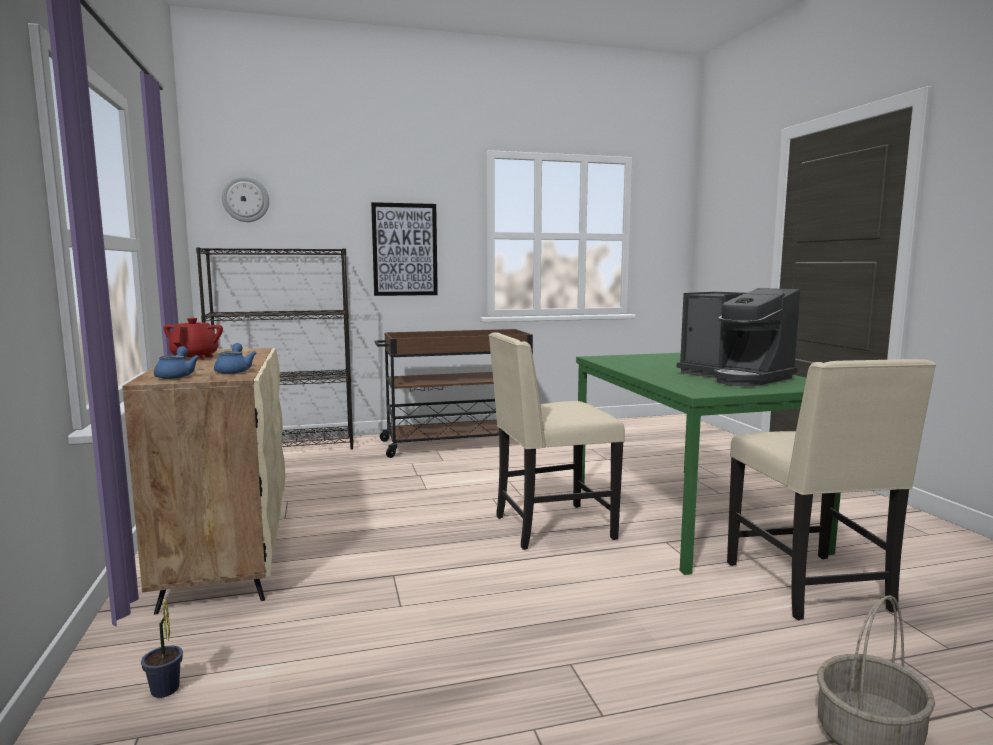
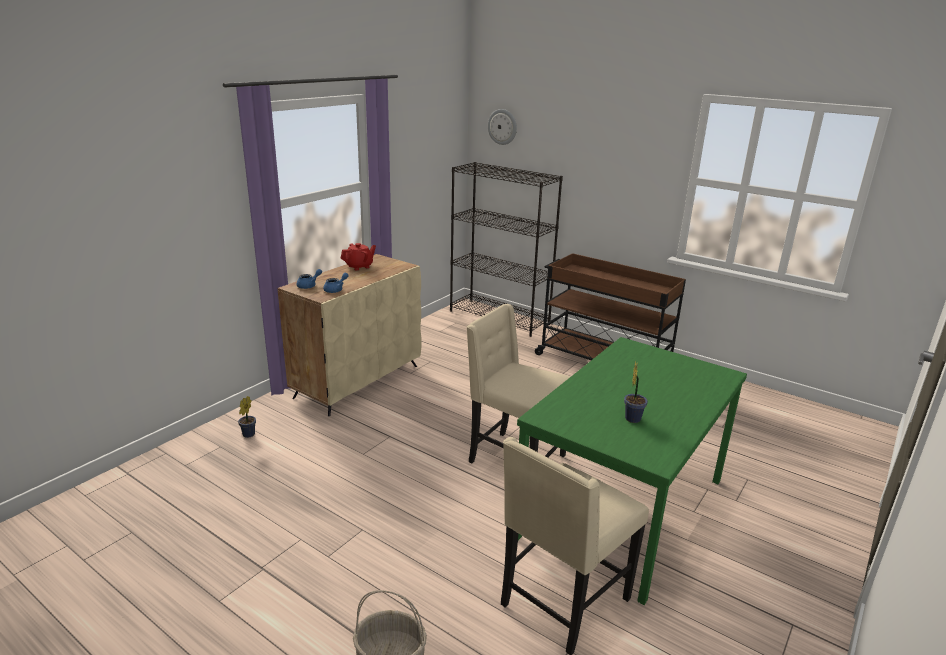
camera: 50 degrees right, 15 degrees up
(405, 249) = (611, 182): picture -> none
(735, 377) = (632, 417): coffee machine -> potted plant

